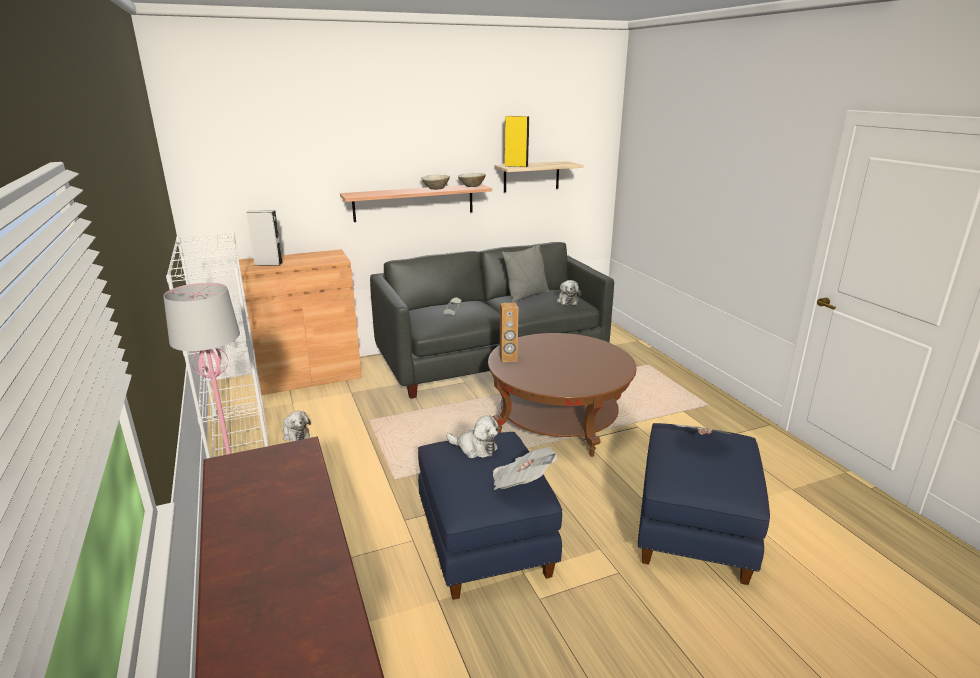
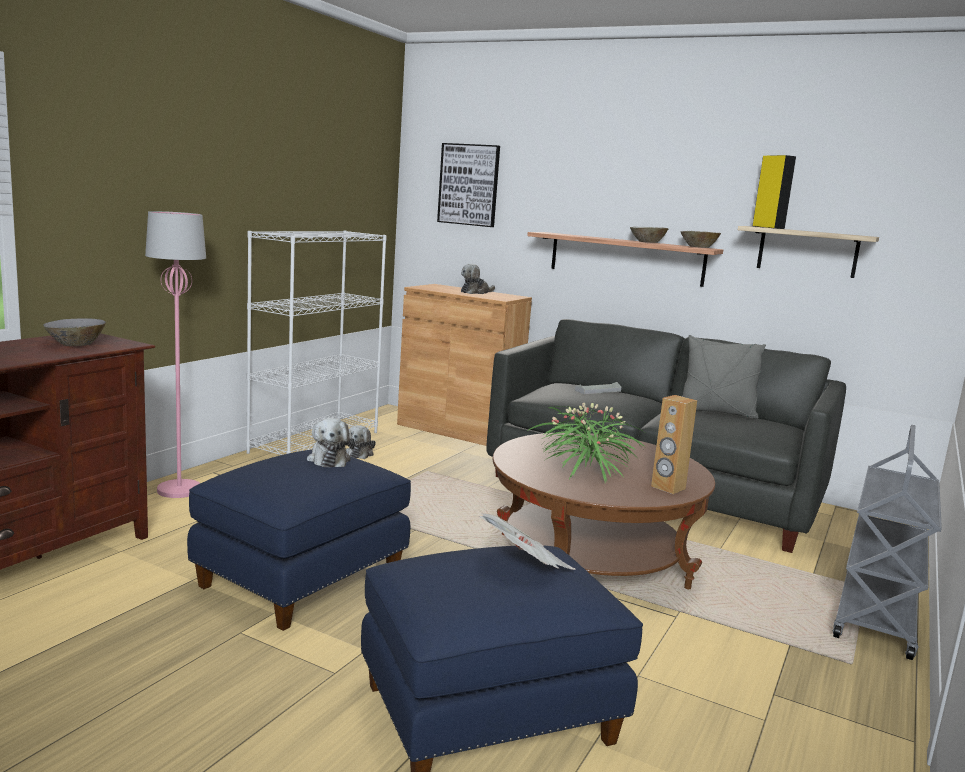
camera: 50 degrees right, 10 degrees down
(254, 161) = (469, 185): none -> picture
(268, 264) = (442, 289): grey speaker -> none
(272, 478) = (75, 344): none -> grey bowl
(508, 358) = (552, 441): brown speaker -> brown speaker (668, 488)
(521, 482) = (287, 486): newspaper -> none
(563, 368) = (585, 468): none -> potted plant
(567, 301) = (759, 431): plush toy -> plush toy (475, 292)
(673, 376) = (877, 615): none -> grey cart

